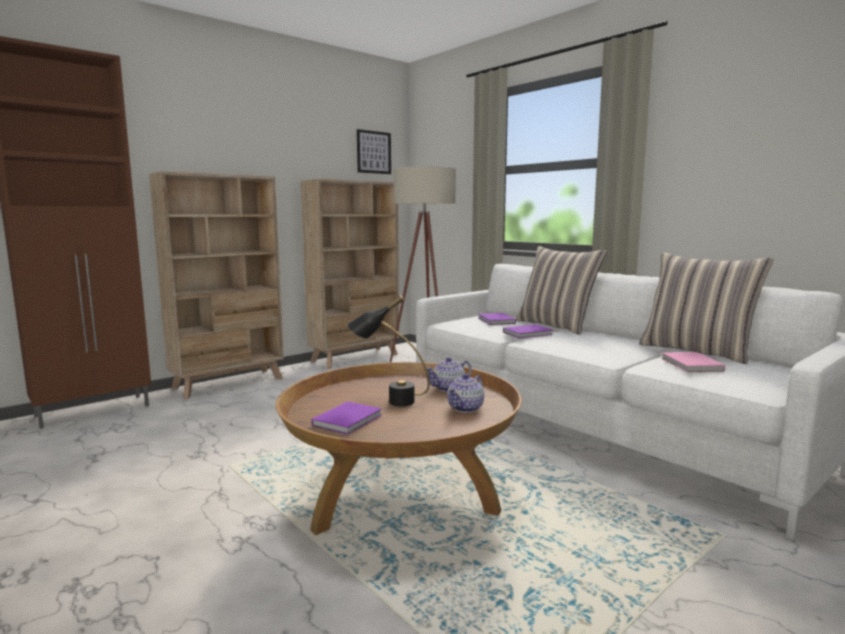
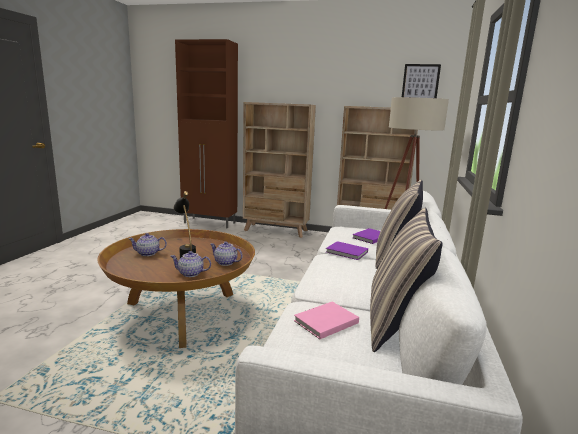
camera: 55 degrees right, 5 degrees up
(349, 420) = (148, 253): purple book -> teapot

